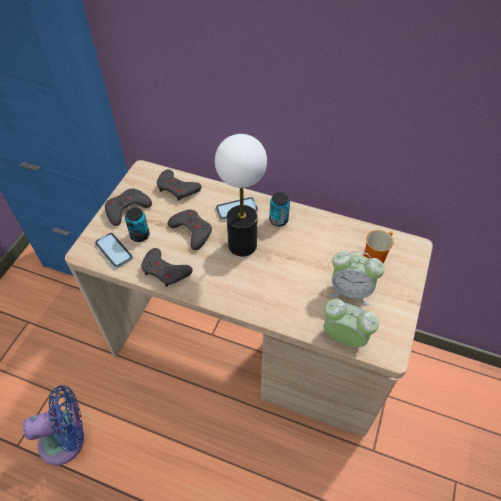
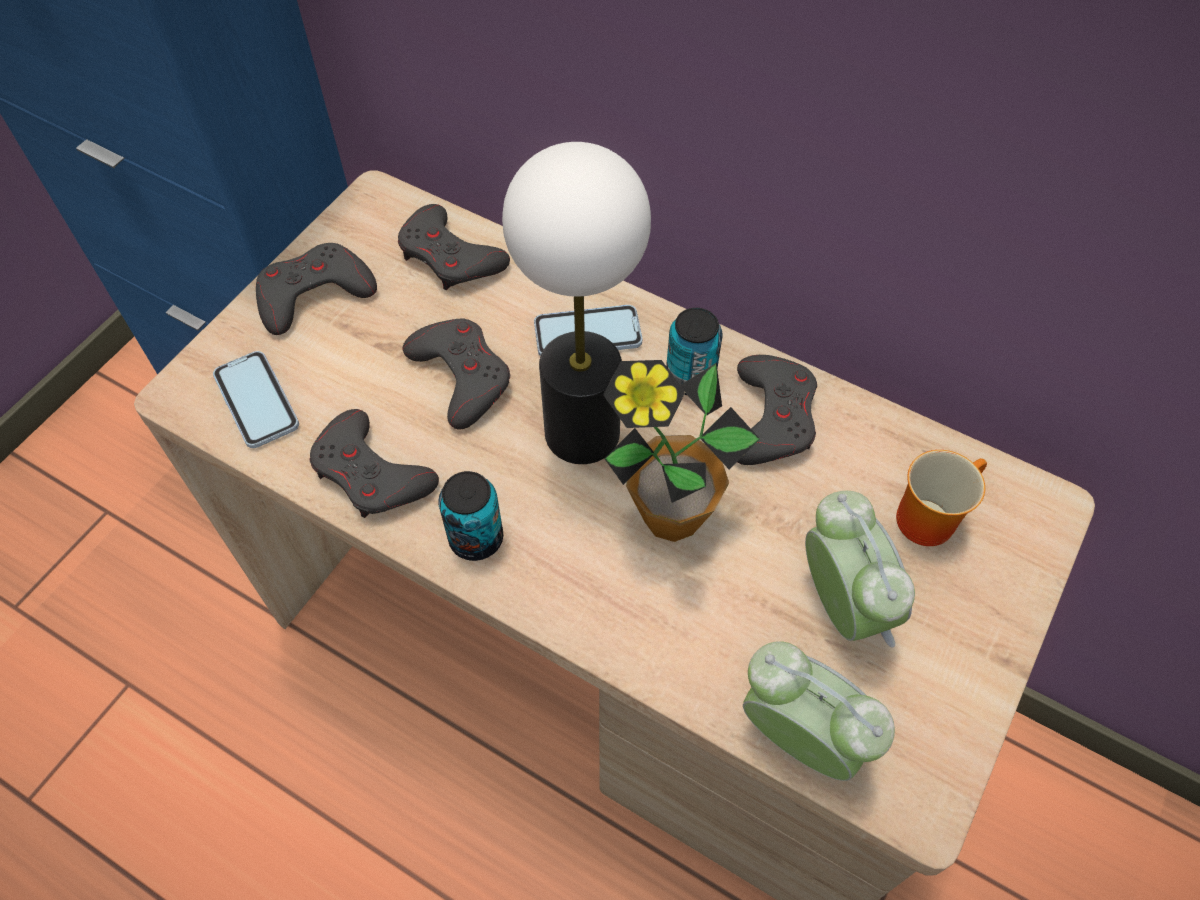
camera: 10 degrees right, 5 degrees up
(67, 440) = (139, 808): blue fan -> none
(140, 235) = (330, 369): can -> can (476, 538)
(282, 269) = (671, 516): none -> potted plant
(312, 230) = (772, 417): none -> grey game controller
(350, 291) = (842, 605): alarm clock -> alarm clock turned 135 degrees counterclockwise

